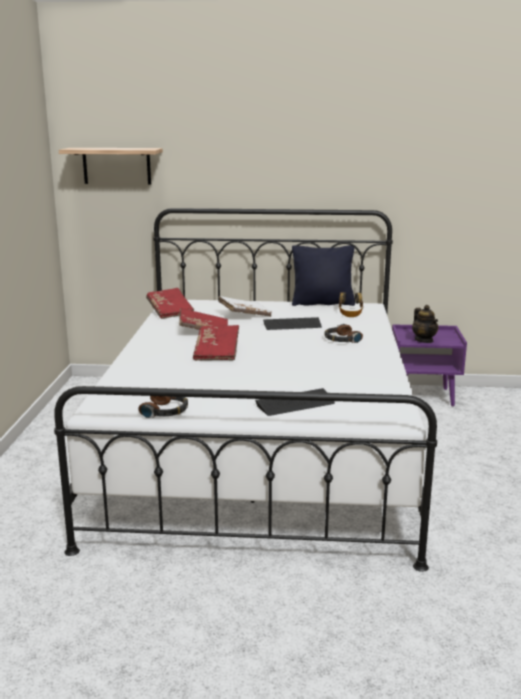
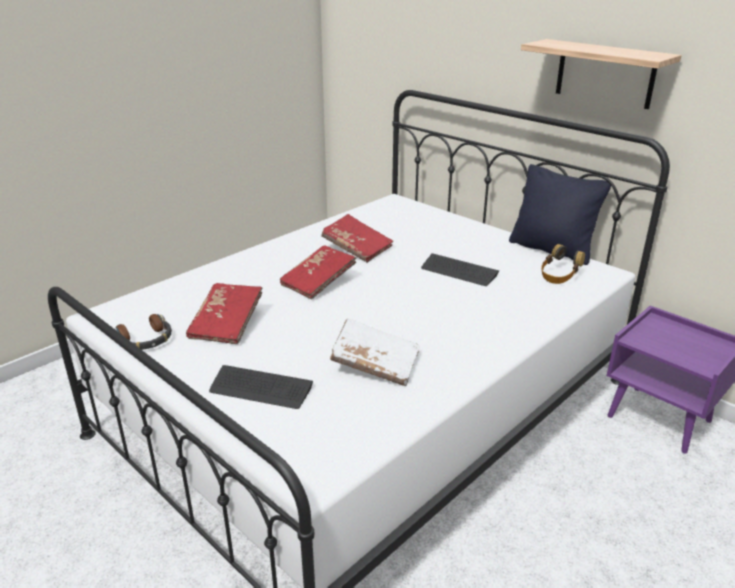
camera: 40 degrees right, 10 degrees up
(116, 166) = (371, 31): shelf -> shelf (605, 74)
(170, 311) = (371, 212): red book -> red book (227, 324)
(245, 315) = (434, 240): white book -> white book (375, 364)
(341, 339) = (477, 313): headphones -> none
(424, 340) = (663, 347): teapot -> none

